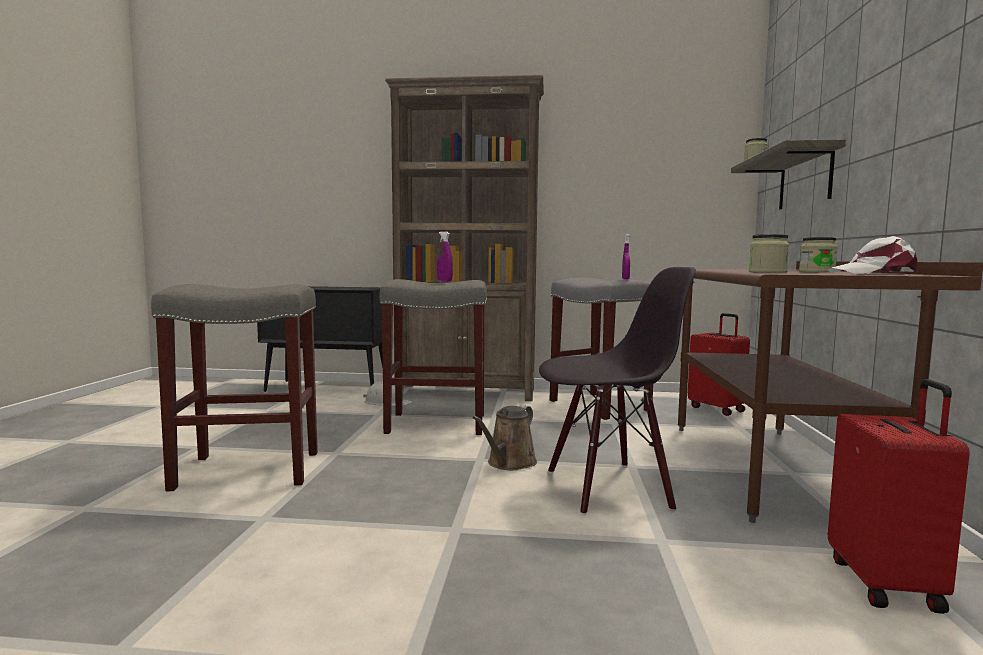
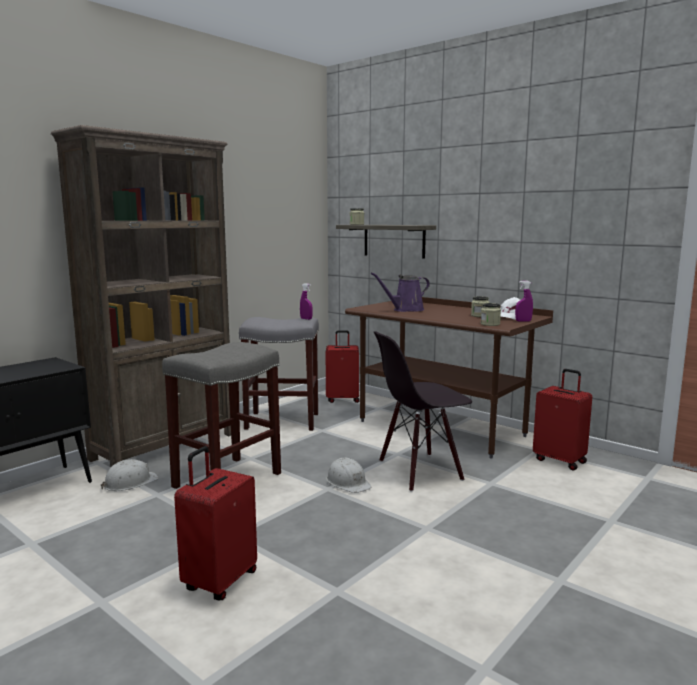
camera: 55 degrees left, 5 degrees up
(250, 470) = (219, 581): grey stool -> red suitcase
(444, 281) = (230, 350): purple spray bottle -> purple spray bottle (523, 321)
(509, 463) = (348, 482): brown watering can -> white hard hat
(607, 488) = (419, 471): black chair -> black chair turned 135 degrees counterclockwise
(737, 269) = (405, 310): none -> purple watering can

